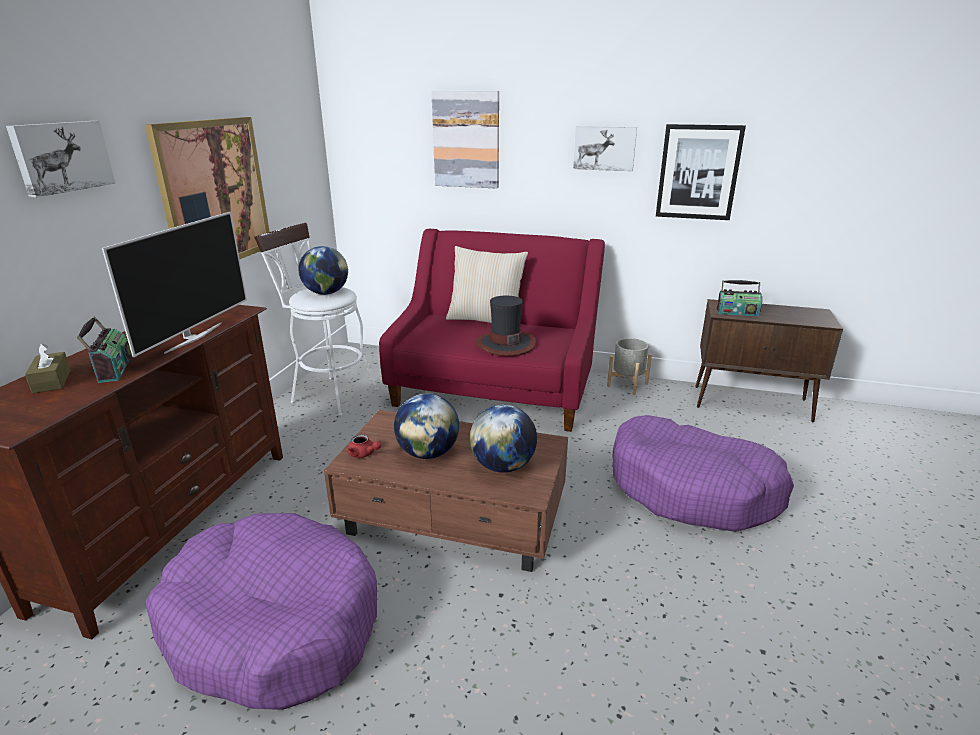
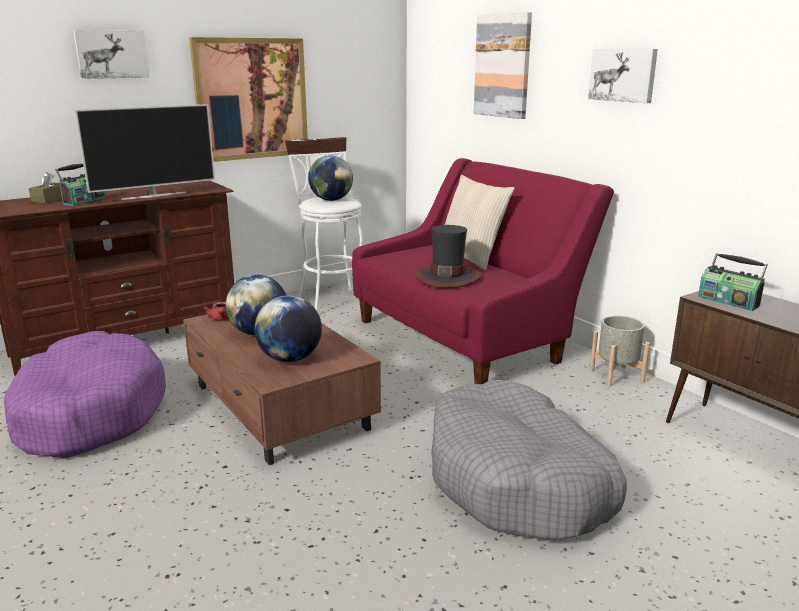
camera: 40 degrees right, 5 degrees down
(692, 488) = (518, 480): purple dog bed -> grey dog bed
(698, 172) = (724, 107): picture -> none

